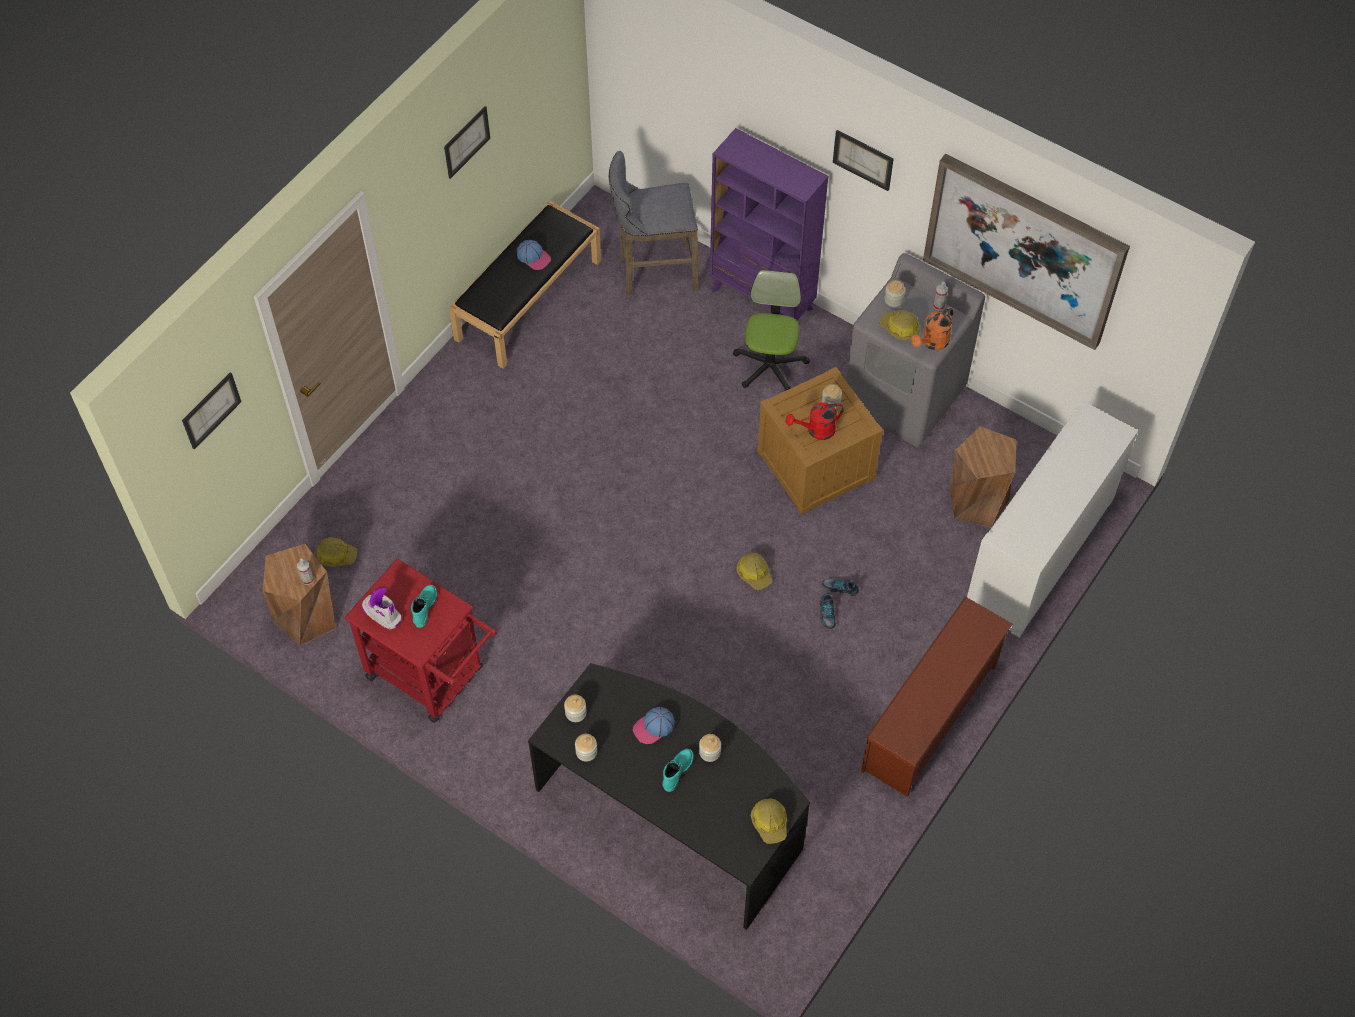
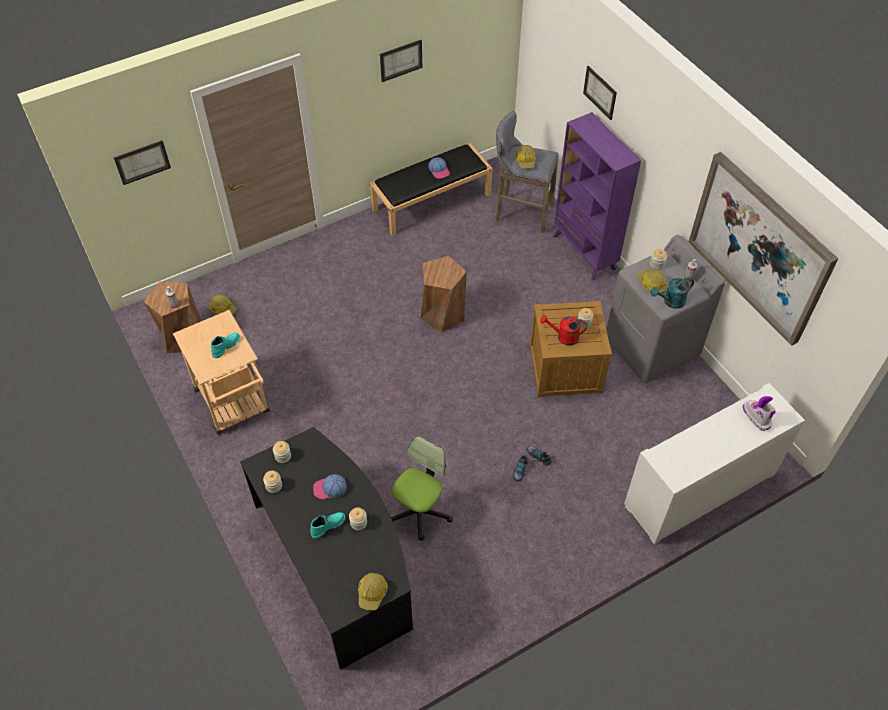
camera: 25 degrees right, 5 degrees down
(382, 614) = (197, 340): boot -> boot (756, 417)
(433, 677) = (234, 405): red cart -> beige cart
(754, 573) = (483, 423): hard hat -> hard hat (525, 160)
(770, 365) = (567, 294): office chair -> office chair (420, 511)
(863, 159) = (666, 150): picture -> picture (600, 92)
(931, 719) = (557, 575): brown shoe rack -> none
(932, 343) = (670, 302): orange watering can -> turquoise watering can
(977, 501) = (669, 436): brown stool -> brown stool (442, 314)

